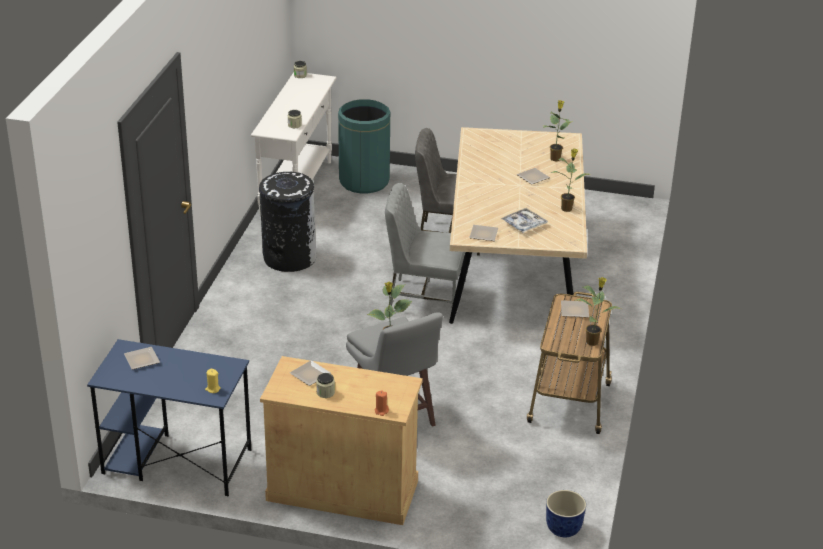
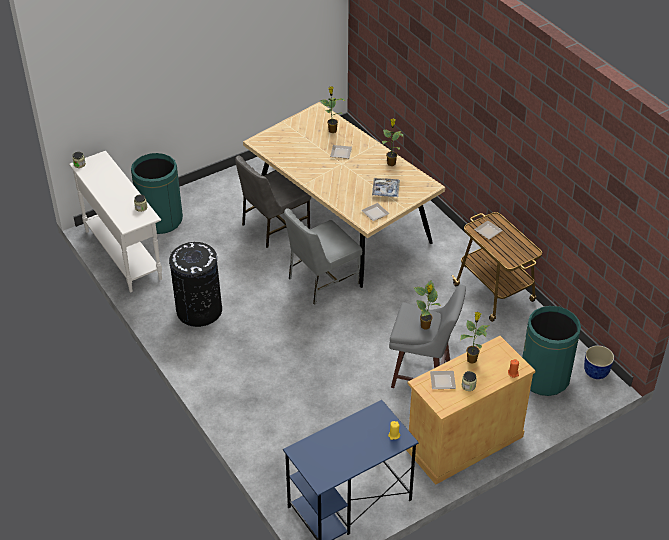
camera: 45 degrees left, 10 degrees up
(143, 360) = (323, 450): plate -> none
(503, 497) = (544, 378): none -> green trash can
(592, 341) = (526, 245): potted plant -> potted plant (472, 359)

